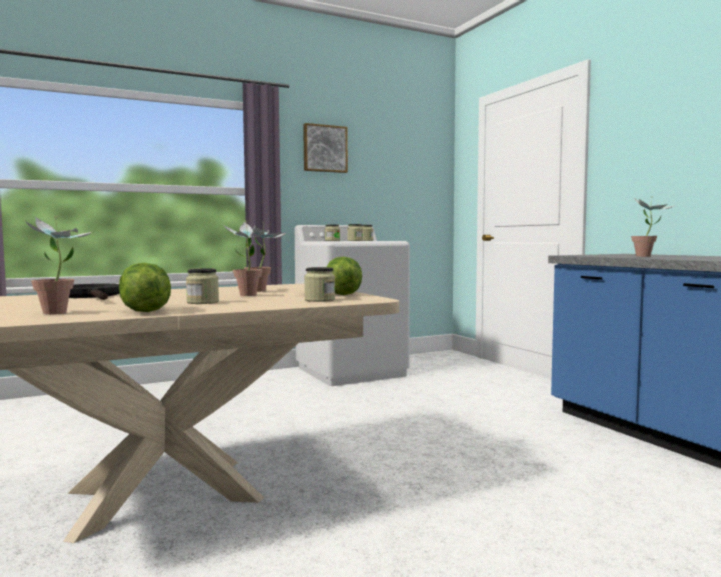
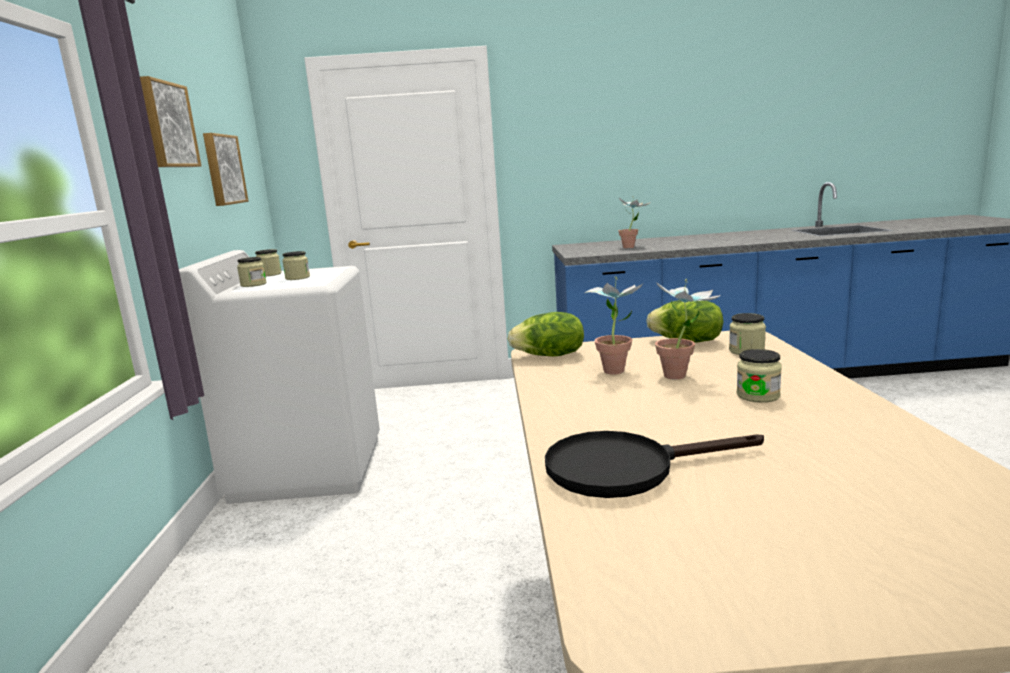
camera: 65 degrees left, 10 degrees up
(60, 313) = (898, 468): potted plant -> none
(143, 311) = (861, 421): lettuce -> lettuce (550, 356)
(385, 176) = (223, 170): none -> picture

